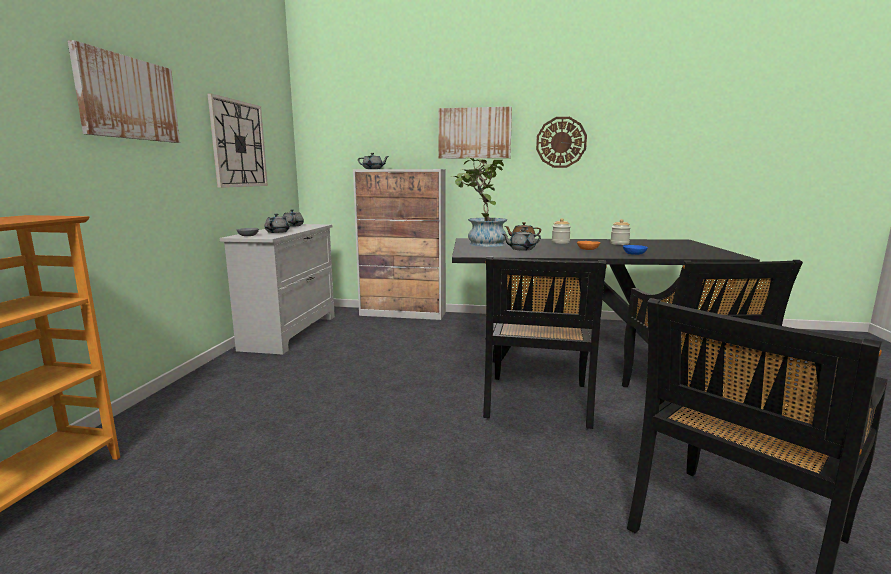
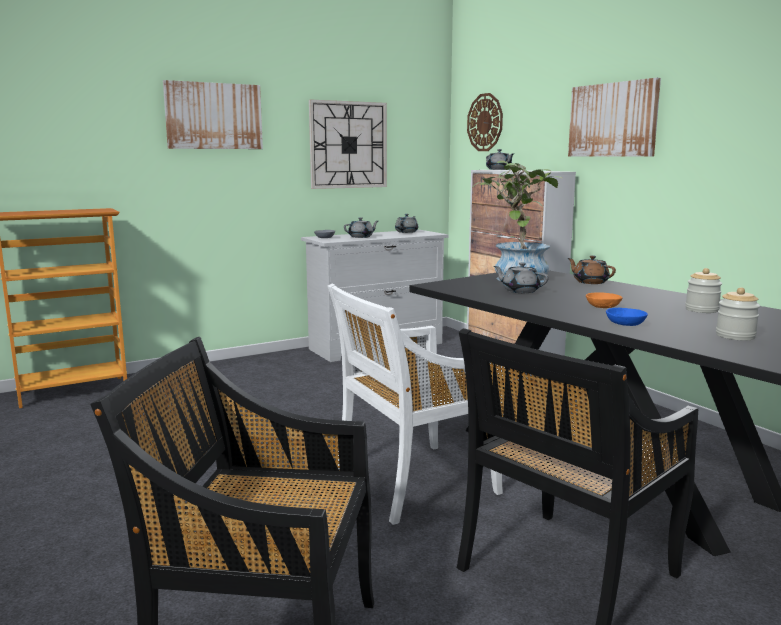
camera: 50 degrees right, 0 degrees up
(537, 402) = (412, 482): black chair -> white chair
(560, 242) = (623, 293): jar -> jar (735, 336)
(561, 142) = (726, 131): wall clock -> wall clock (485, 122)

